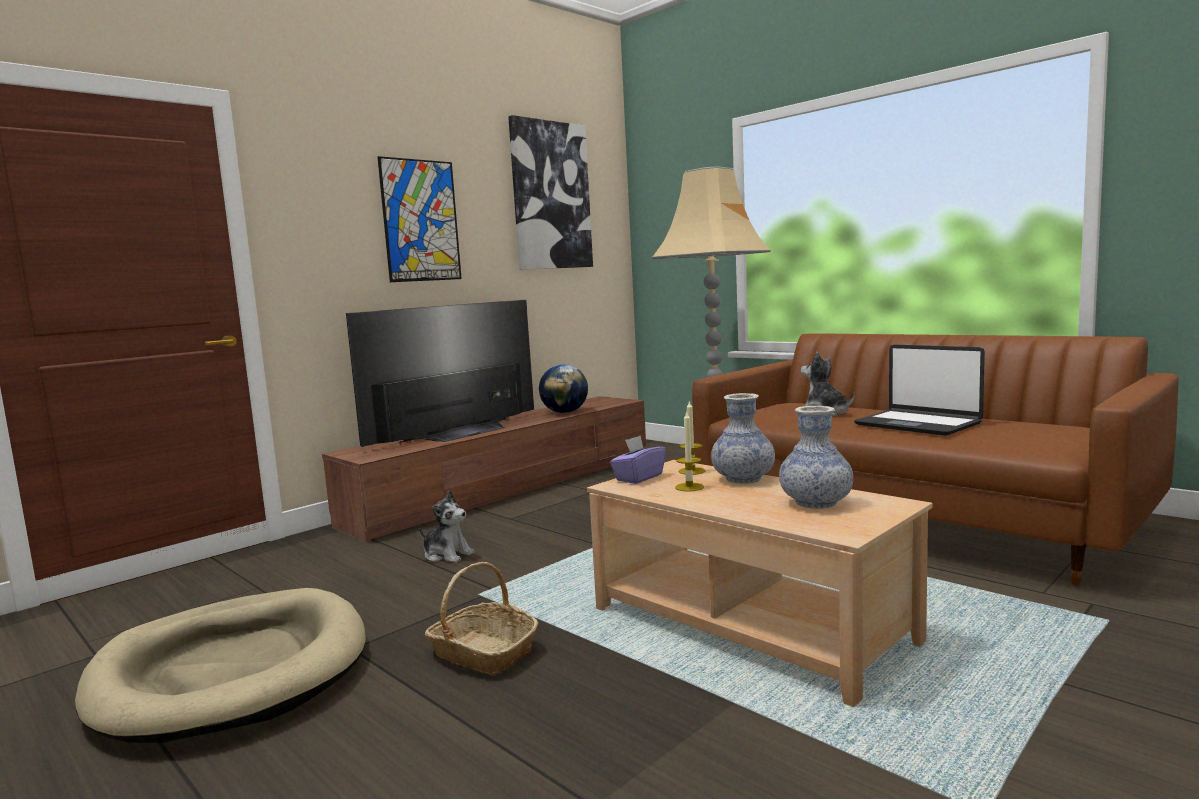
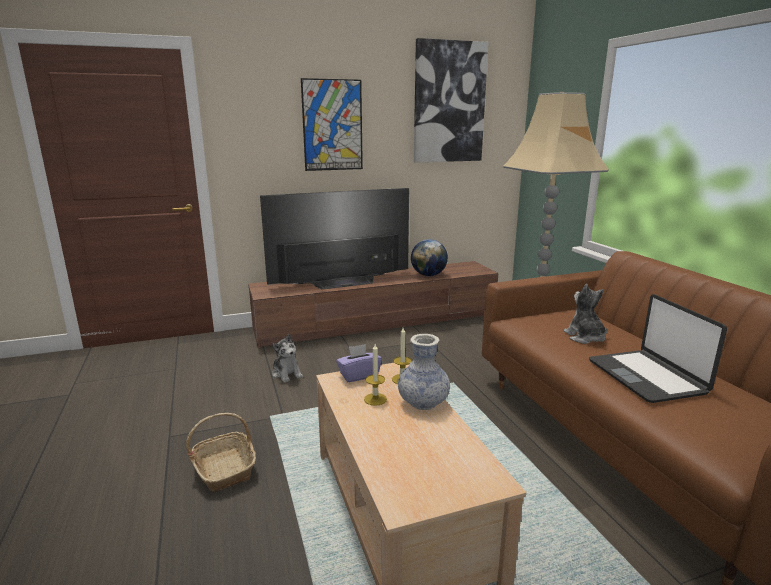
camera: 25 degrees right, 10 degrees up
(232, 671) = (106, 431): beige dog bed -> none
(816, 503) = (433, 455): vase -> none

